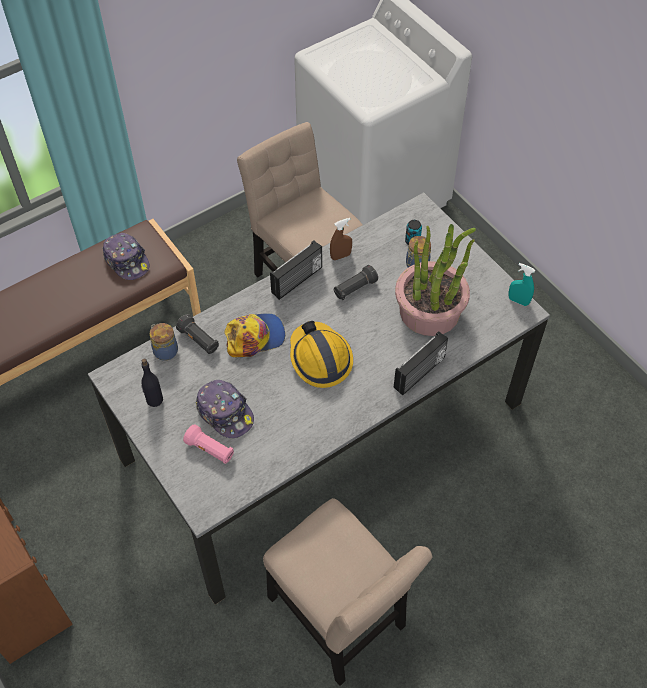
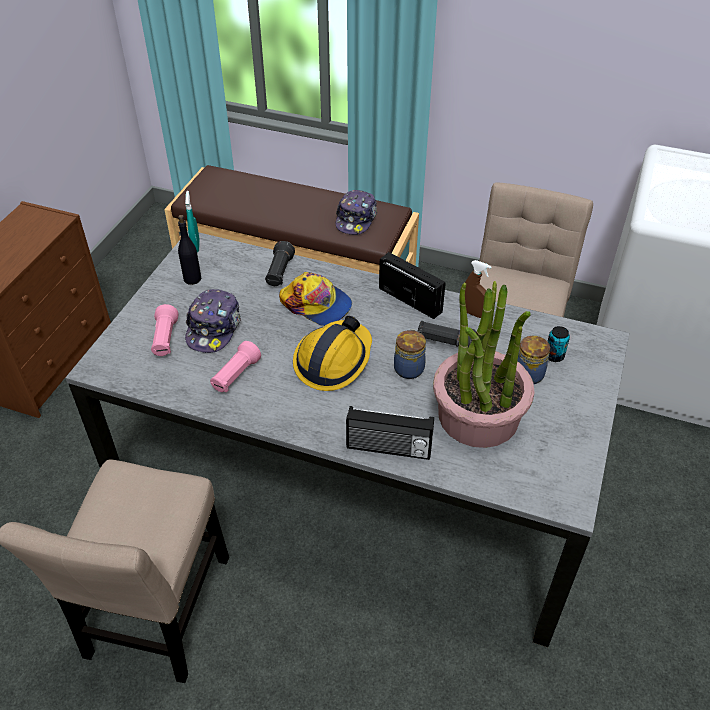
camera: 55 degrees right, 10 degrees down
(165, 350) = (249, 259): jar -> jar (409, 368)
(286, 424) = (235, 376): none -> pink flashlight
(297, 280) = (411, 299): radio -> radio turned 150 degrees counterclockwise
(518, 301) = (578, 489): turquoise spray bottle -> turquoise spray bottle (195, 246)

